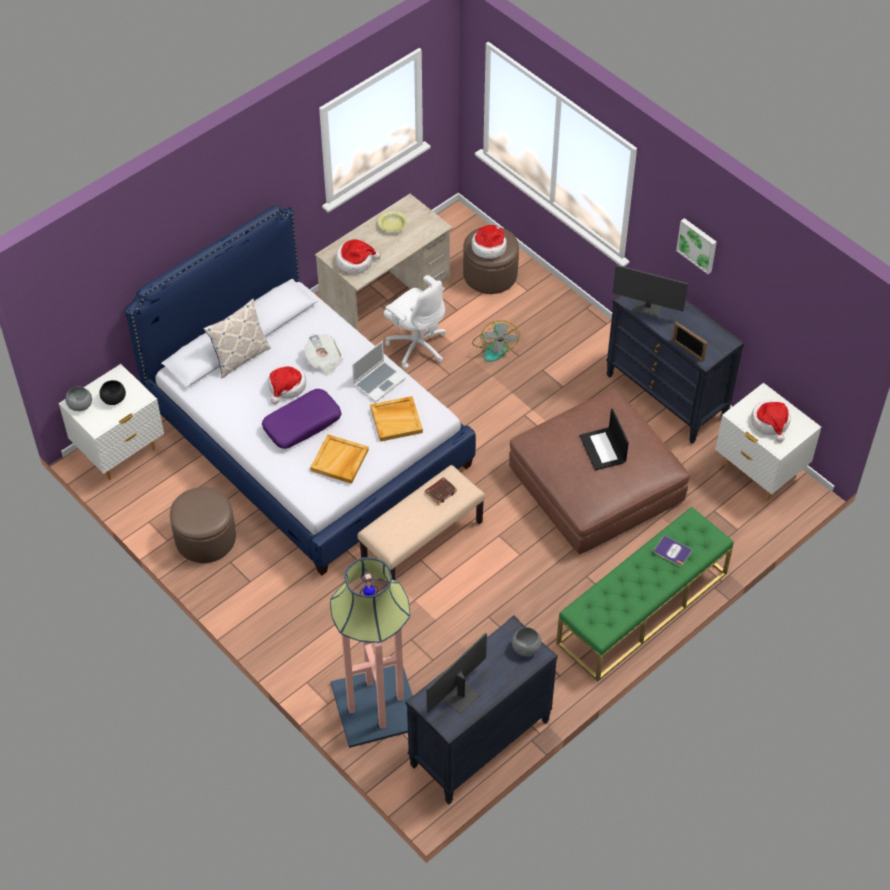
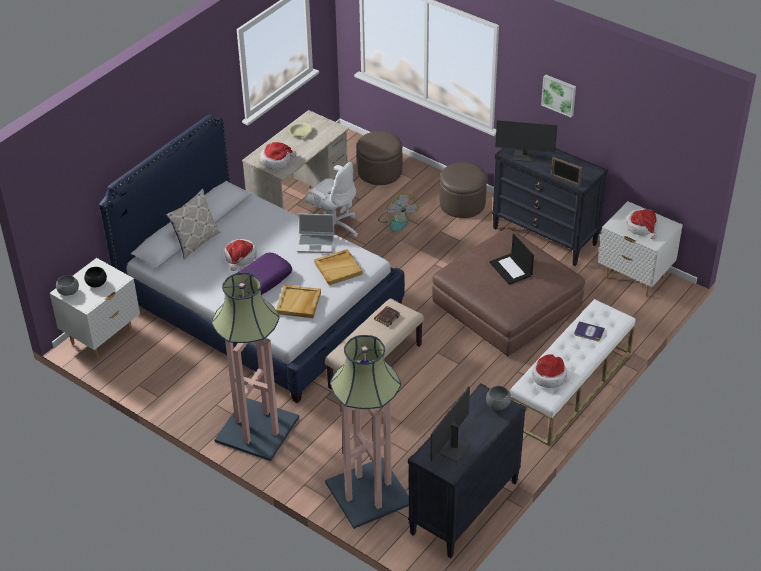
camera: 10 degrees left, 10 degrees down
(205, 538) = (190, 390): brown ottoman -> brown ottoman (462, 203)
(268, 602) = (256, 429): none -> floor lamp
(324, 360) = (267, 235): newspaper -> none
(379, 381) = (316, 243): laptop -> laptop turned 60 degrees clockwise
(489, 247) = (378, 144): hat -> hat (548, 376)
(642, 608) = (570, 387): green bench -> white bench

